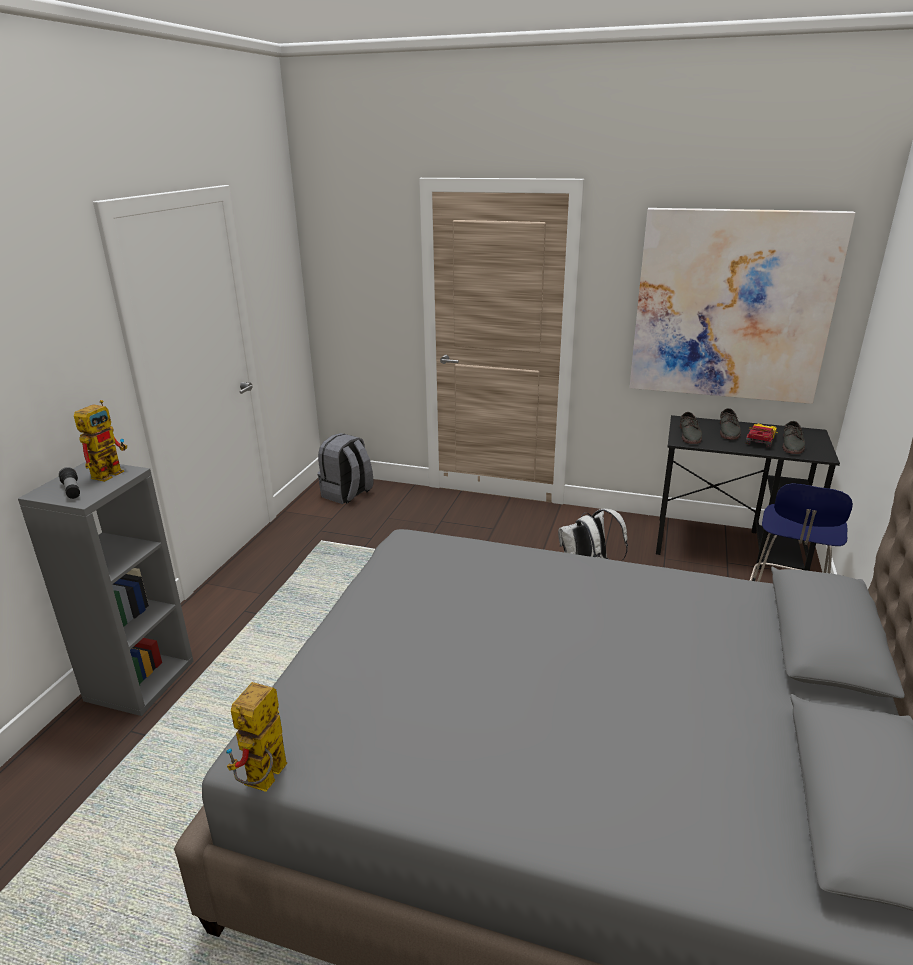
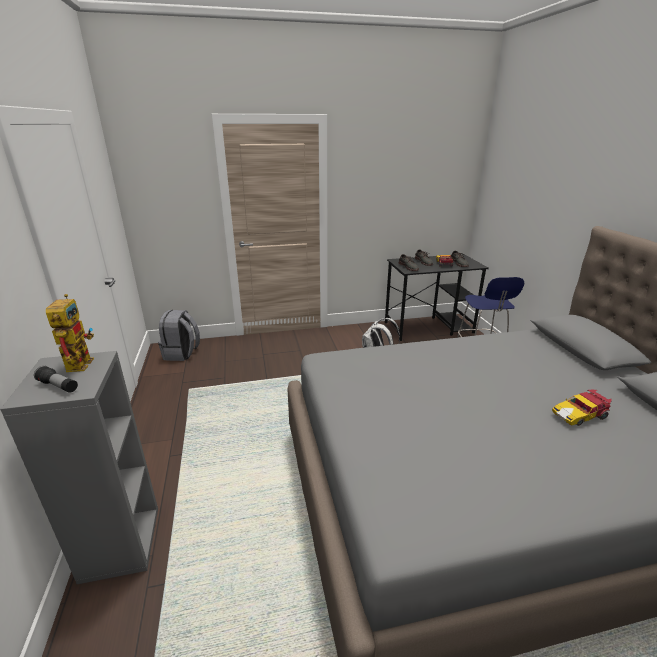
camera: 30 degrees left, 0 degrees up
(264, 783) = (430, 556): toy robot -> none
(661, 725) = (579, 415): none -> toy car
(731, 306) = (414, 189): picture -> none

